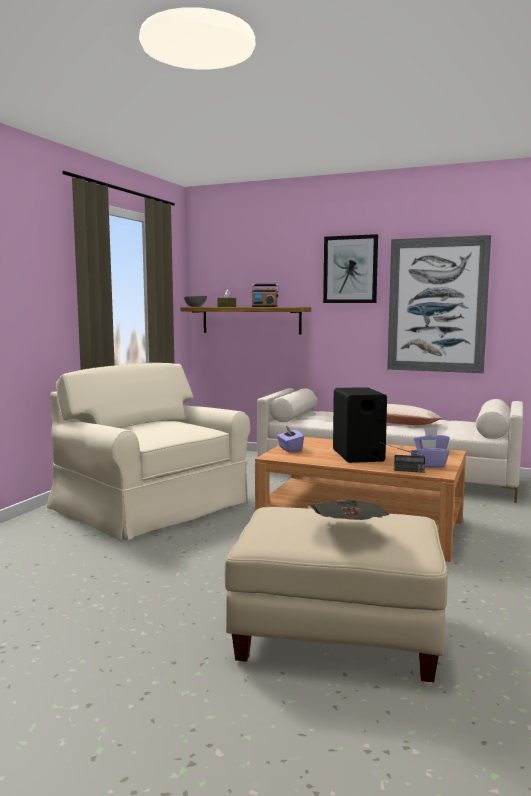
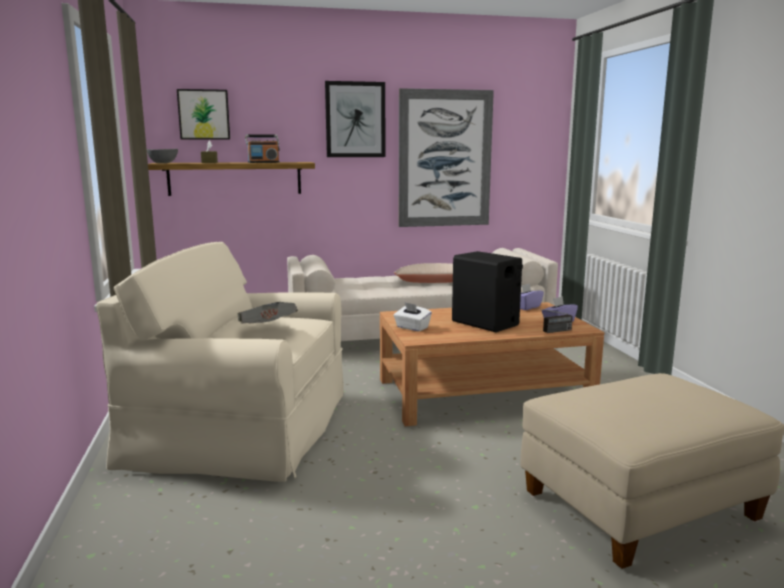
camera: 35 degrees left, 5 degrees up
(231, 269) = (204, 114): none -> picture
(290, 449) = (412, 328): purple tissue box -> white tissue box
(348, 532) = (678, 405): newspaper -> newspaper (268, 330)

